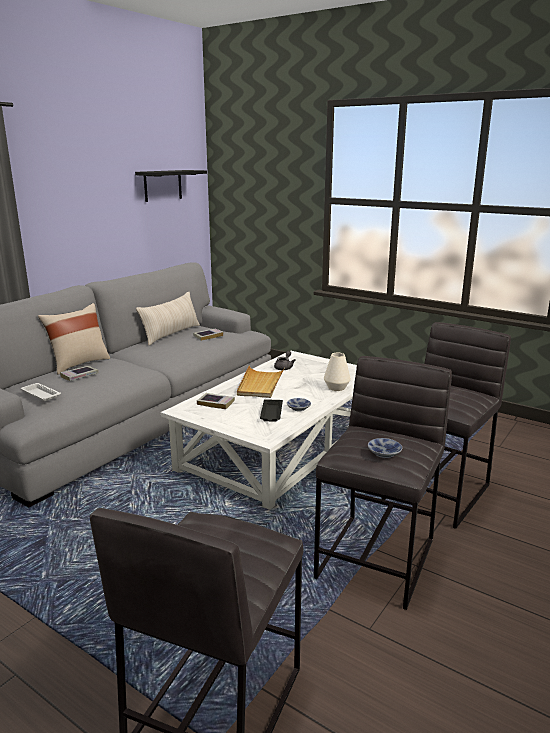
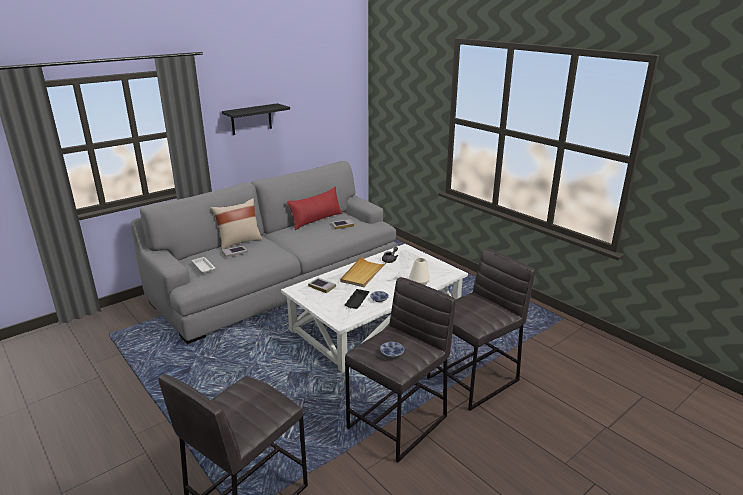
camera: 15 degrees right, 5 degrees up
(162, 185) = (326, 97): black shelf -> black shelf (251, 119)
(171, 334) = (316, 220): beige pillow -> red pillow

